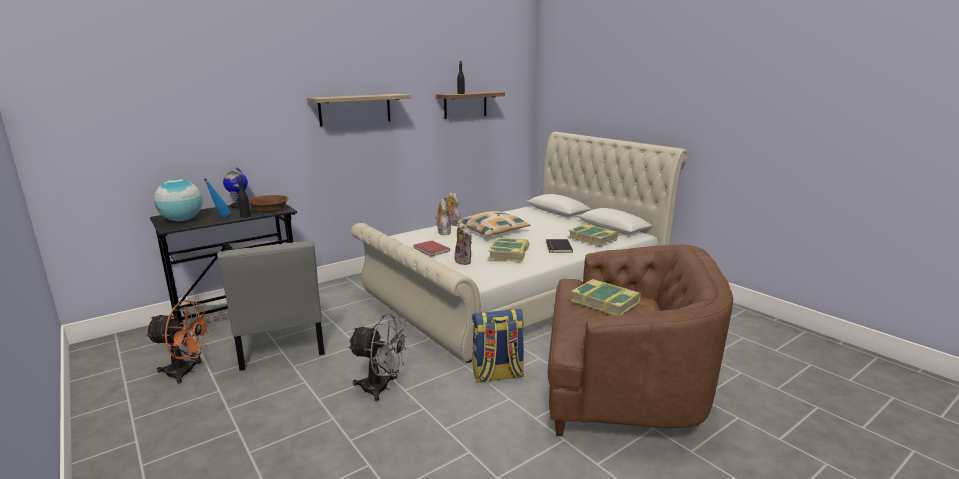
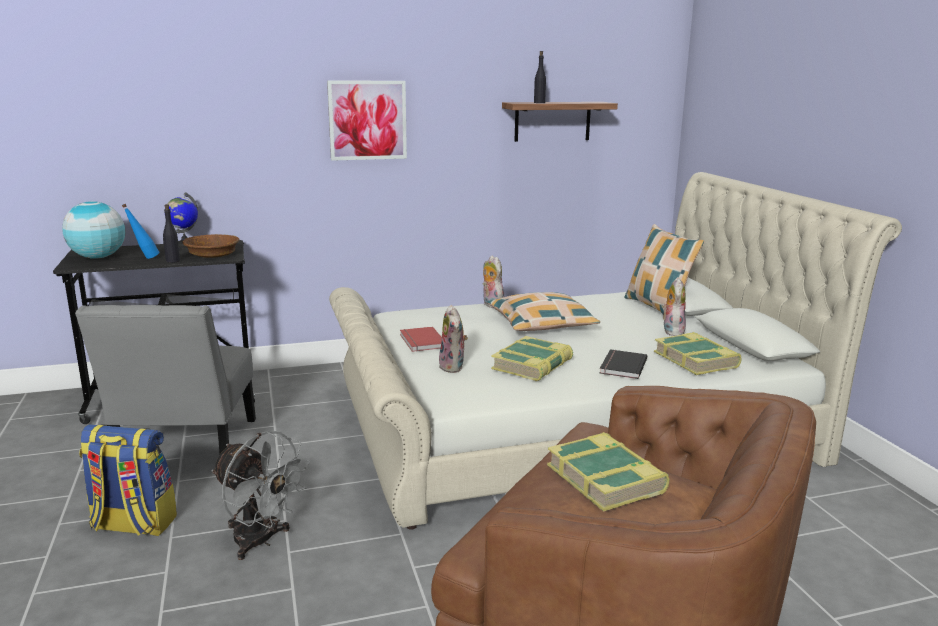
camera: 20 degrees right, 0 degrees up
(187, 372) = (56, 461): orange fan -> none
(355, 109) = (367, 120): shelf -> picture
(443, 232) = (463, 316): plush toy -> plush toy (671, 331)
(497, 375) = (437, 561): backpack -> backpack (132, 525)
(548, 214) = (658, 308): none -> pillow

